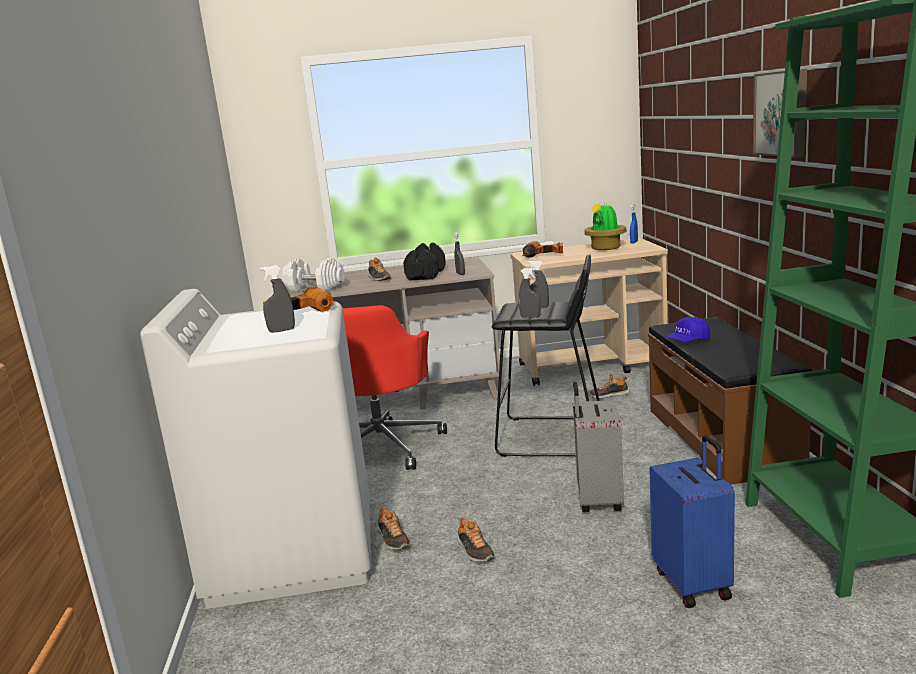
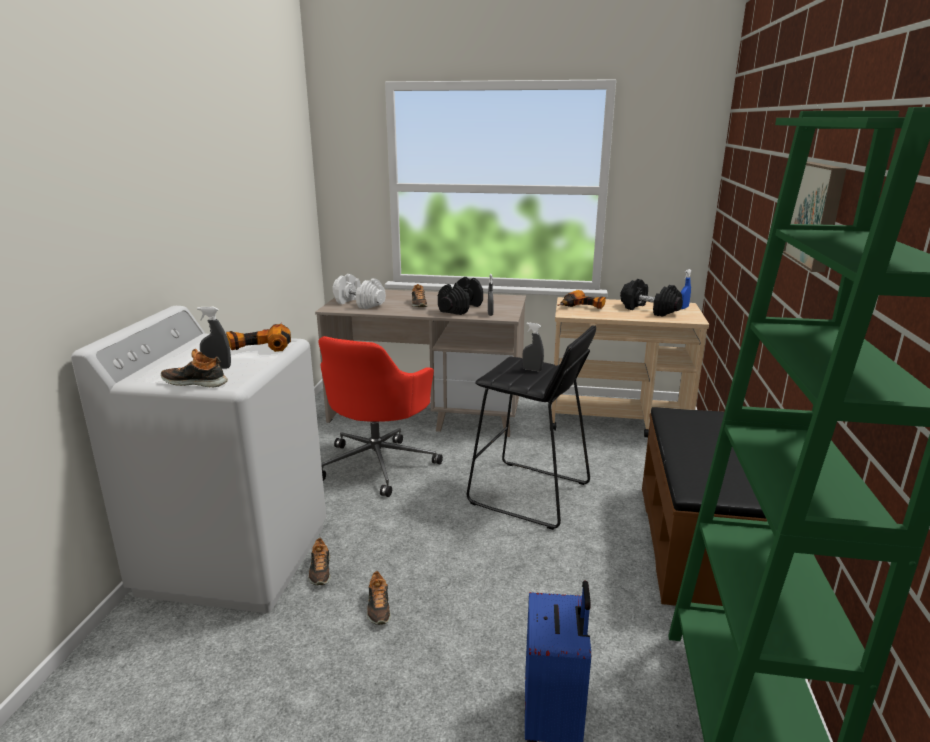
camera: 15 degrees right, 5 degrees up
(530, 317) = (514, 380): grey spray bottle -> none
(597, 500) = (525, 583): grey suitcase -> none
(605, 248) = (649, 310): potted plant -> black dumbbell
(608, 395) = (613, 459): shoe -> shoe (196, 382)
(687, 341) = (674, 438): blue cap -> none

